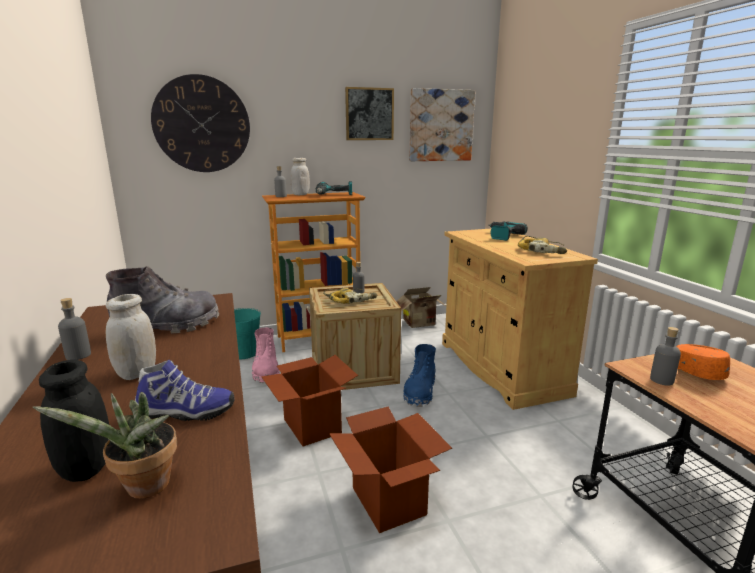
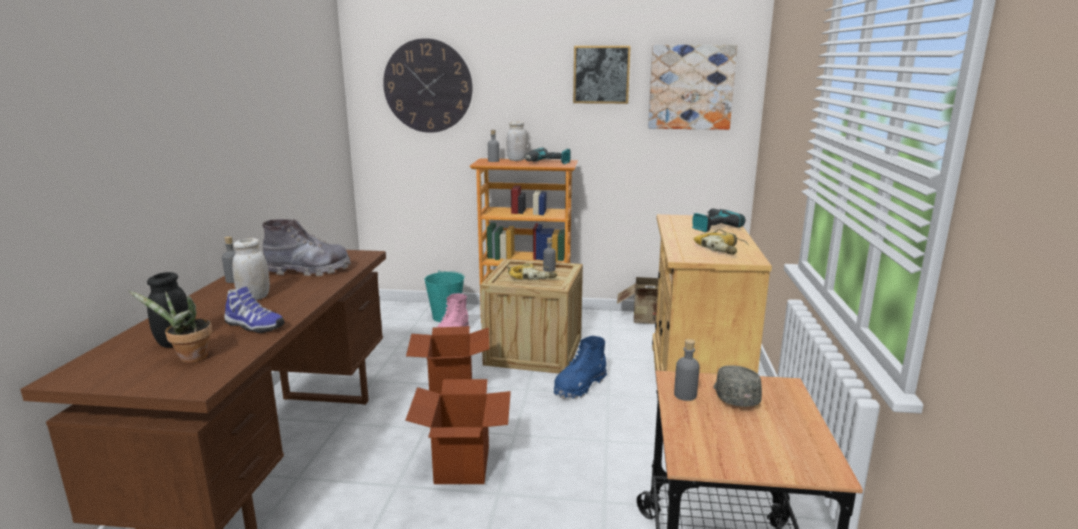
camera: 25 degrees right, 0 degrees up
(692, 371) = (734, 395): orange cap -> grey cap

